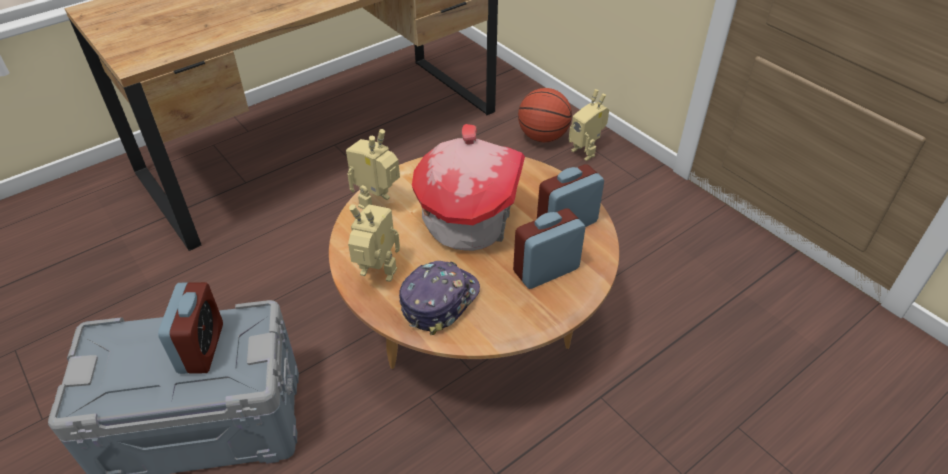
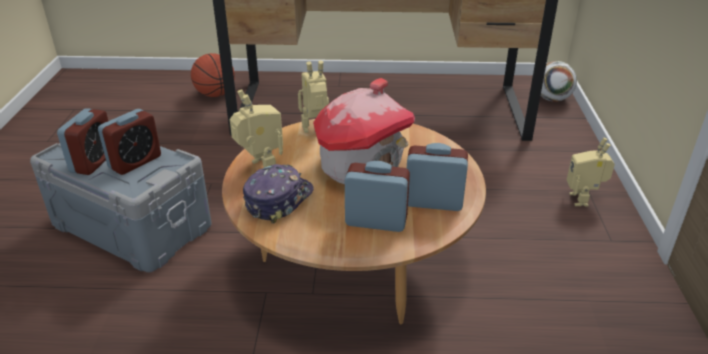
camera: 40 degrees right, 10 degrees down
(146, 378) = (93, 162): none -> alarm clock
(439, 301) = (278, 200): cap -> cap turned 45 degrees counterclockwise
(469, 59) = (552, 99): none -> football
(543, 137) = (554, 173): basketball -> basketball (215, 94)

